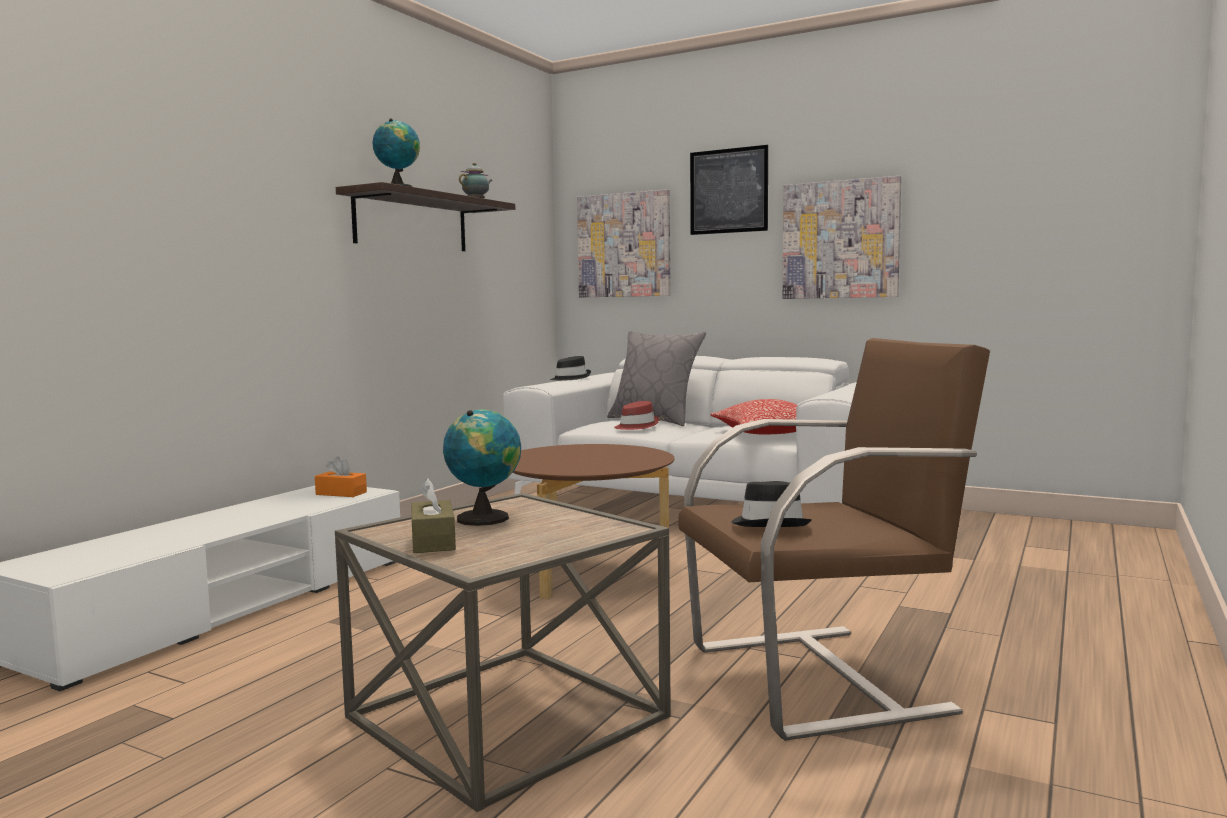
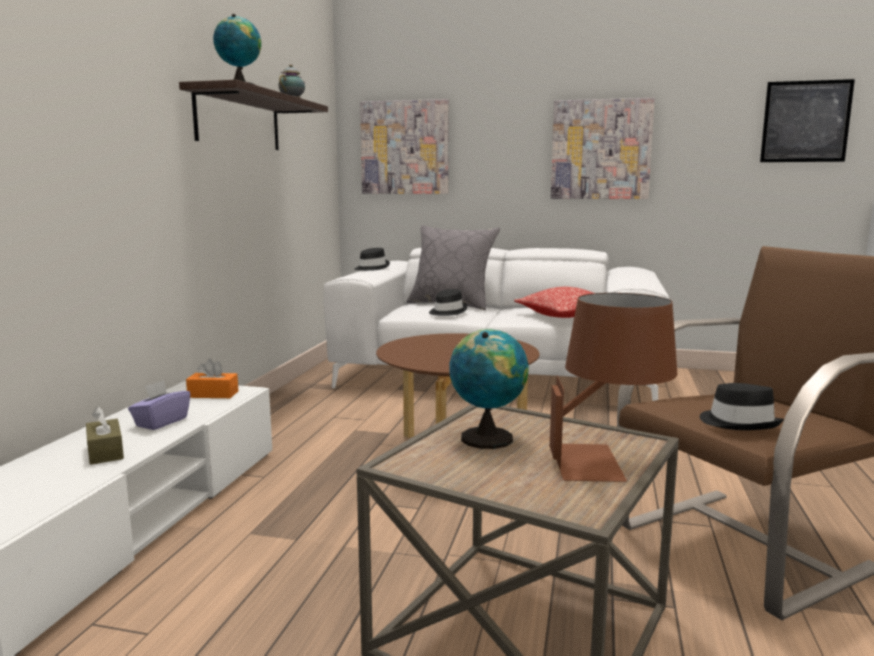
camera: 15 degrees left, 5 degrees up
(272, 511) = (161, 422): none -> purple tissue box
(433, 541) = (486, 477): brown tissue box -> brown tissue box (105, 452)
(562, 538) = (607, 461): none -> brown table lamp
(635, 426) = (447, 312): red hat -> black hat
(728, 191) = (503, 103): picture -> picture (805, 121)

